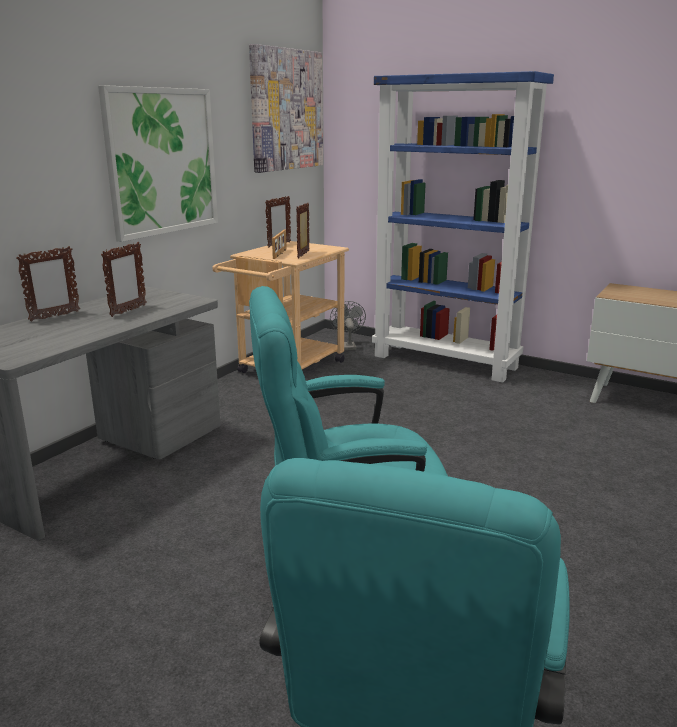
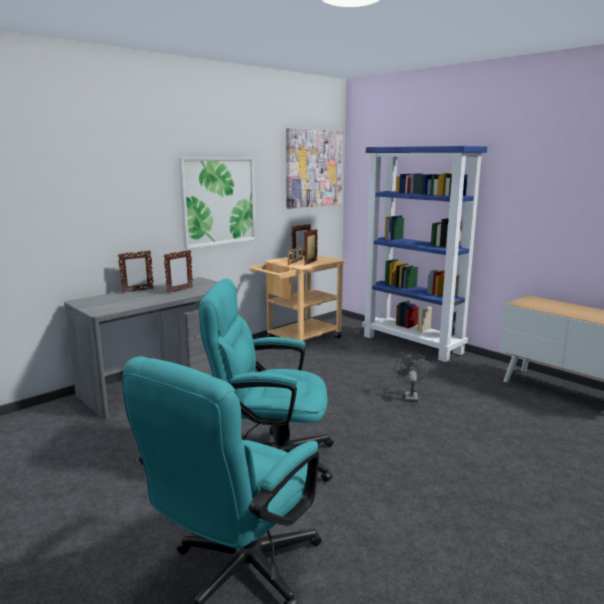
camera: 15 degrees right, 5 degrees down
(347, 346) = (349, 328): grey fan -> grey fan (410, 396)

